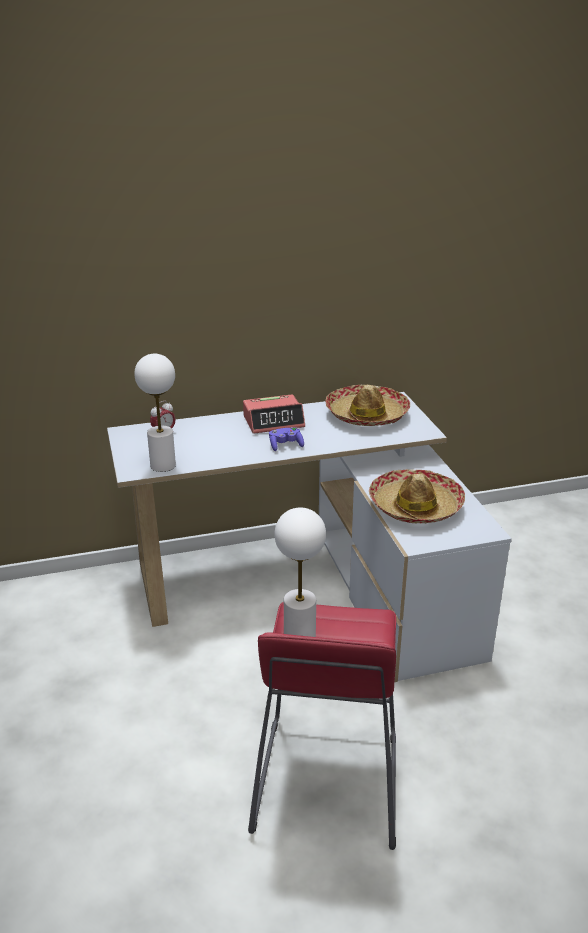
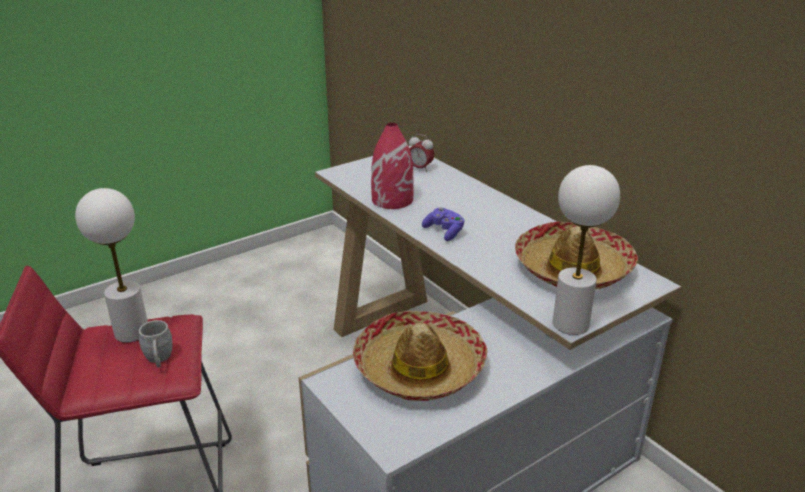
camera: 70 degrees right, 0 degrees up
(163, 465) = (356, 182): white table lamp -> white table lamp (571, 324)
(213, 455) = (392, 200): none -> red vase
(274, 421) = (495, 215): alarm clock -> none
(350, 623) = (159, 360): none -> grey mug

